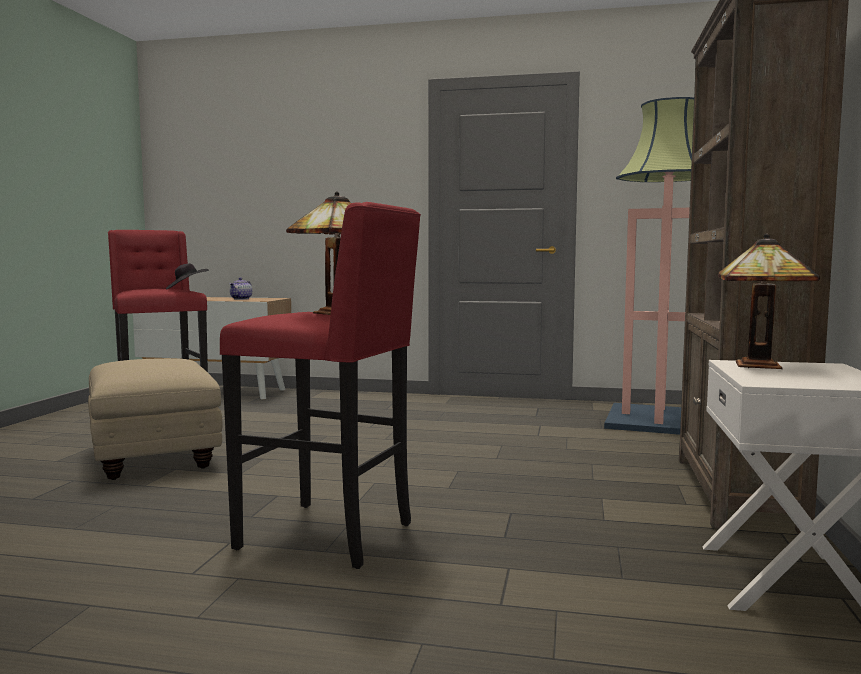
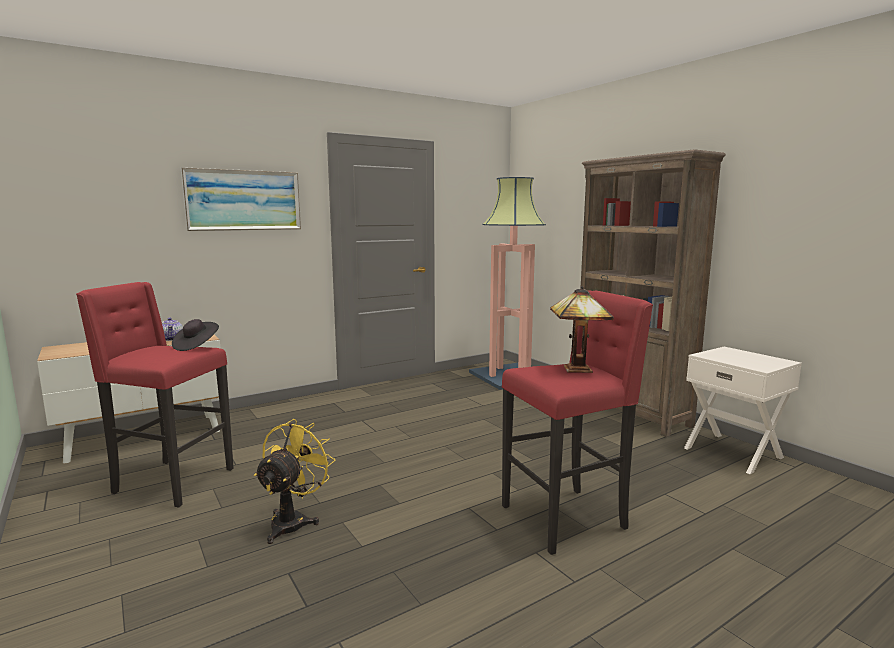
camera: 45 degrees left, 5 degrees up
(153, 457) = (293, 521): beige ottoman -> yellow fan
(333, 164) = (244, 200): none -> picture
(761, 365) = (718, 355): table lamp -> none

